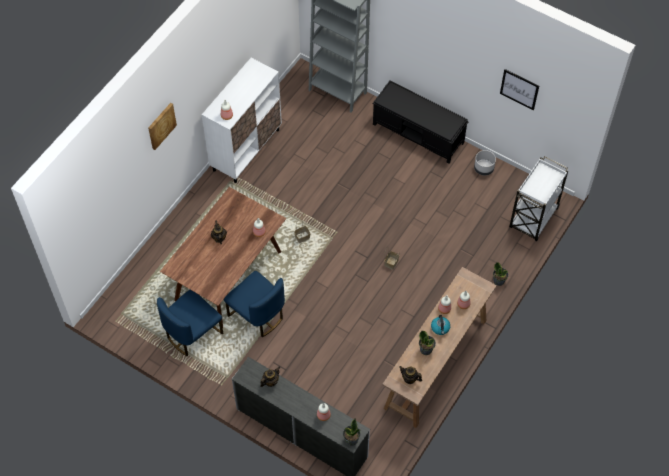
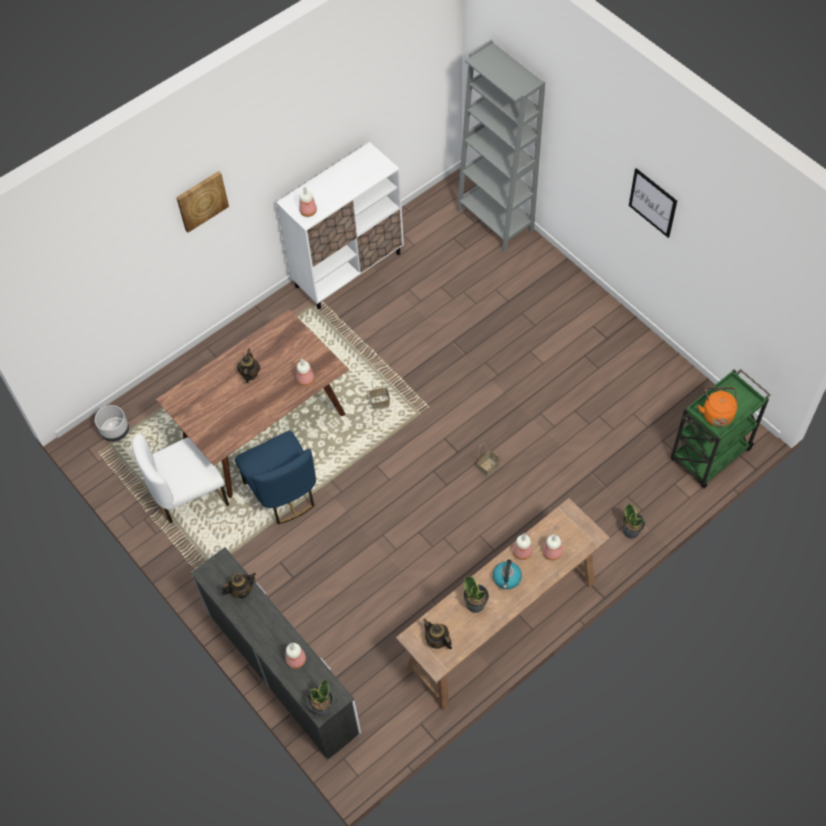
camera: 20 degrees right, 0 degrees up
(192, 333) = (189, 494): blue chair -> white chair
(418, 134) = (586, 301): black bench -> none
(484, 168) = (661, 369): grey planter -> grey planter (115, 431)
(519, 89) = (723, 262): picture -> picture (652, 202)
(533, 219) = (709, 456): white cart -> green cart
(538, 188) = (716, 413): none -> orange kettle

